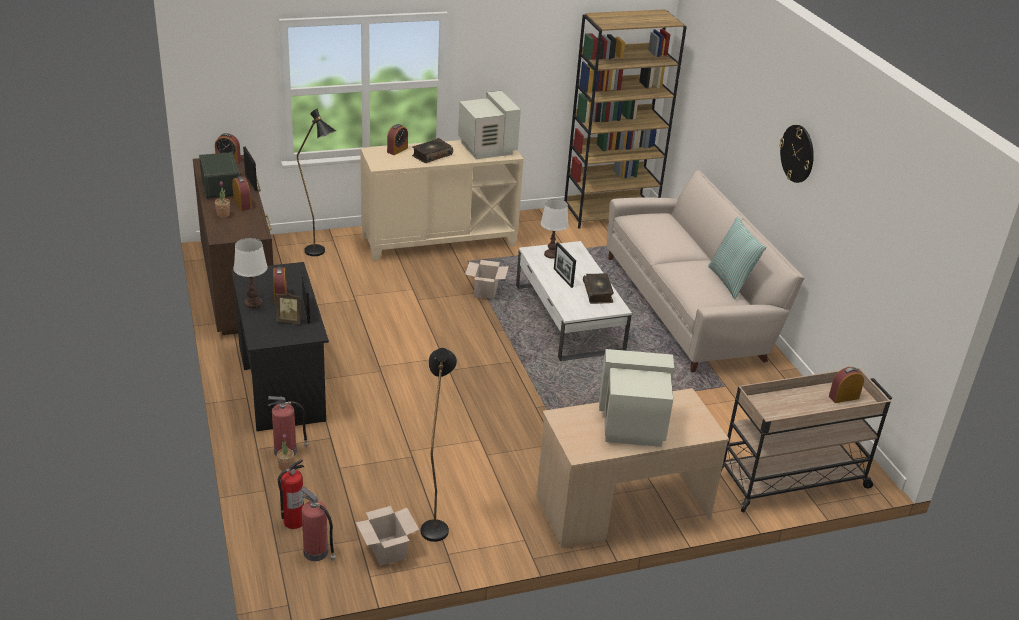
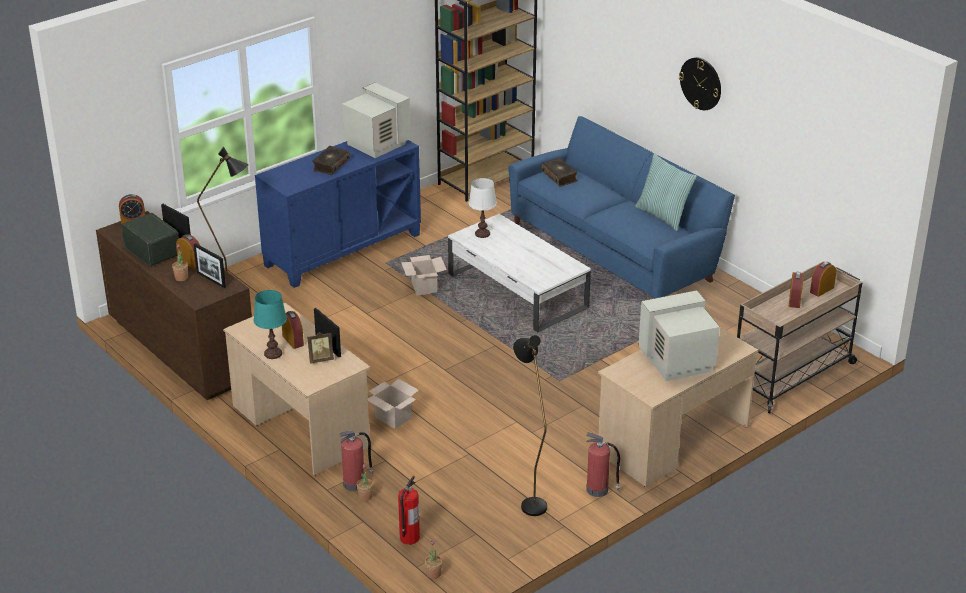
camera: 20 degrees left, 0 degrees up
(253, 303) = (273, 354): white table lamp -> turquoise table lamp
(281, 382) = (300, 426): black desk -> beige desk
(288, 566) = (433, 574): none -> potted plant
(317, 553) = (449, 555): fire extinguisher -> fire extinguisher (598, 490)
(386, 550) = (505, 534): cardboard box -> cardboard box (392, 417)
(397, 150) = (293, 168): alarm clock -> alarm clock (794, 300)
(439, 240) = (342, 249): beige cabinet -> blue cabinet
(563, 278) = (509, 253): picture frame -> picture frame (211, 279)
(598, 293) = (549, 258): book -> book (559, 176)
(688, 306) = (615, 250): beige sofa -> blue sofa

